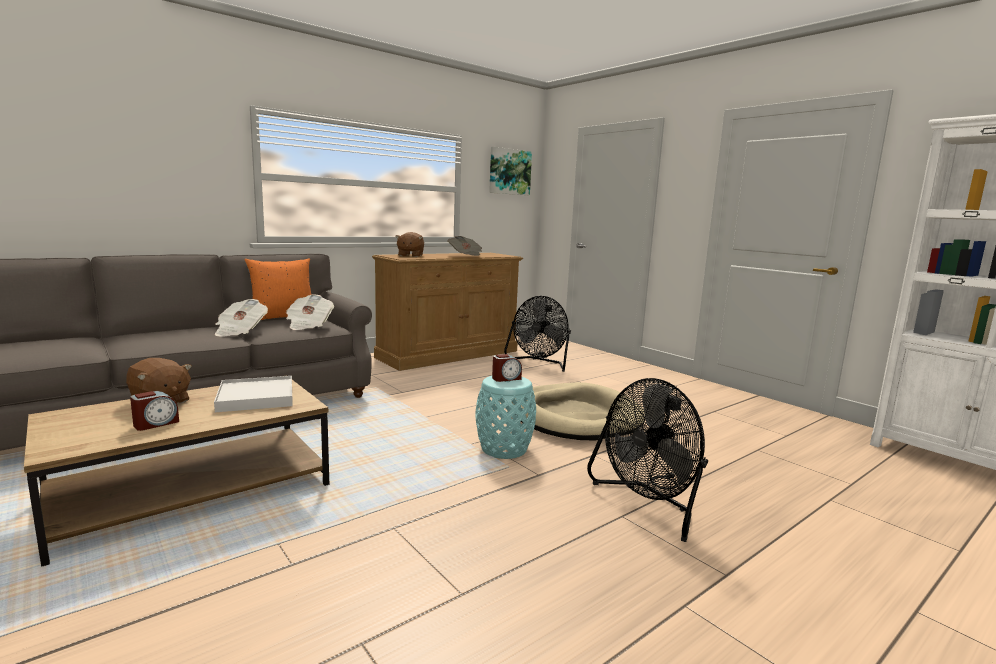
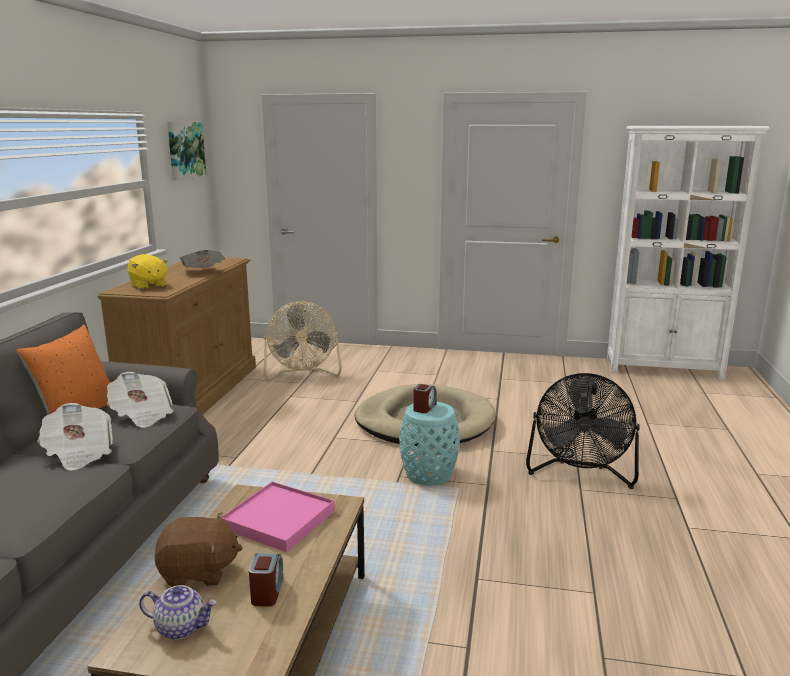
camera: 40 degrees left, 5 degrees up
(89, 419) = (181, 627): none -> teapot
(256, 397) = (278, 519): white tray -> pink tray
(410, 256) = (148, 285): brown plush toy -> yellow plush toy
(538, 362) = (300, 374): black fan -> beige fan

